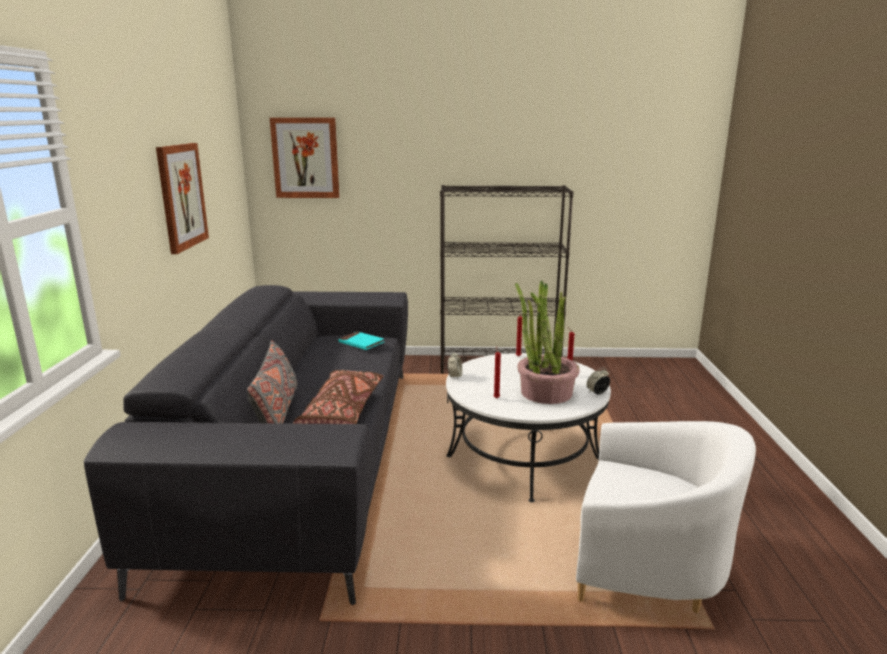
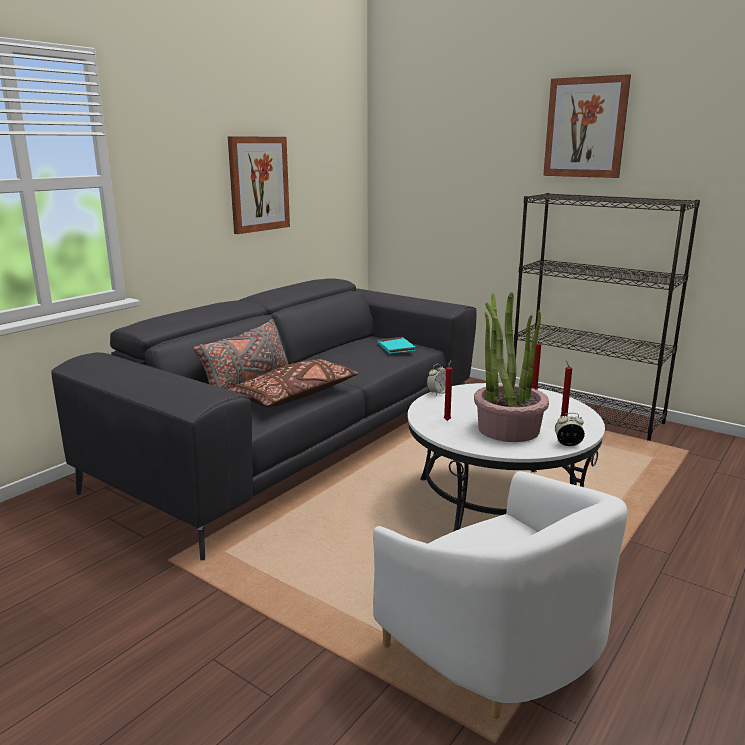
camera: 35 degrees right, 0 degrees up
(305, 158) = (418, 159): picture -> picture (585, 127)

